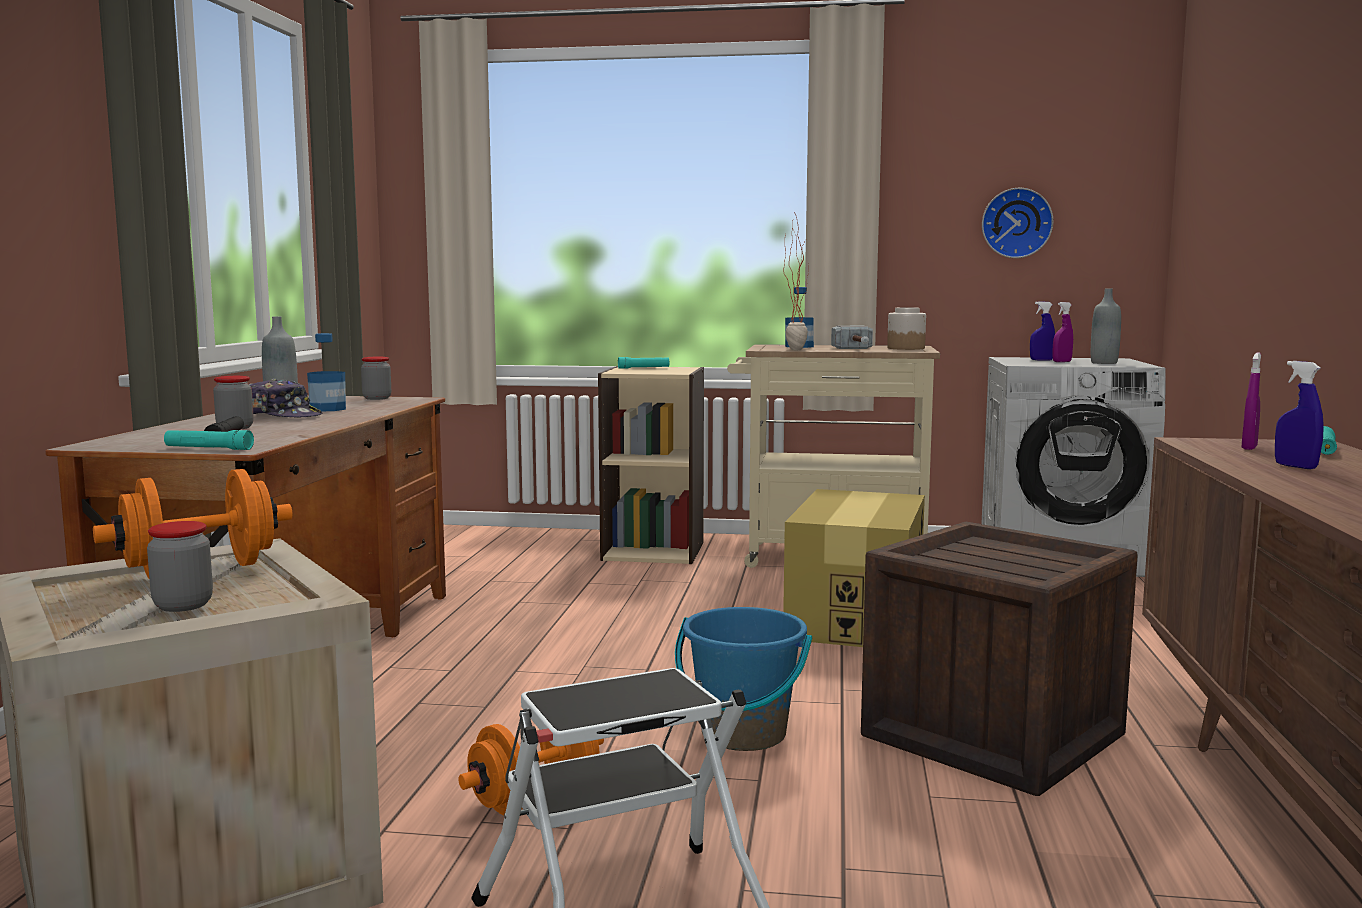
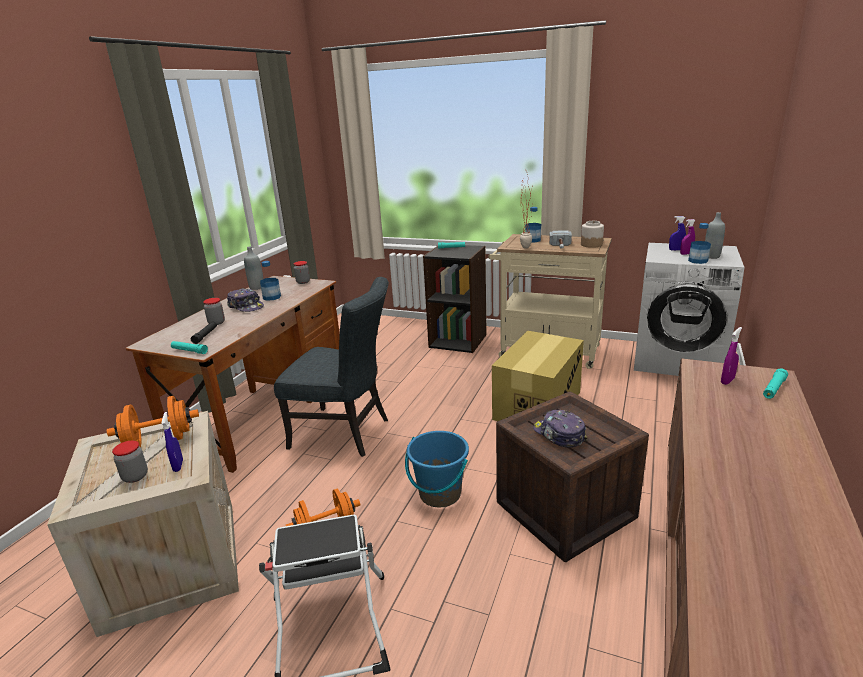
camera: 15 degrees right, 15 degrees up
(497, 671) = (346, 433): none -> grey chair
(654, 551) = (458, 340): beige bookcase -> black bookcase
(986, 563) = (559, 435): none -> cap
(1016, 223) = (672, 162): wall clock -> none
(1088, 364) = (698, 261): none -> bottle
(1295, 466) = (733, 415): blue spray bottle -> blue spray bottle (178, 466)

